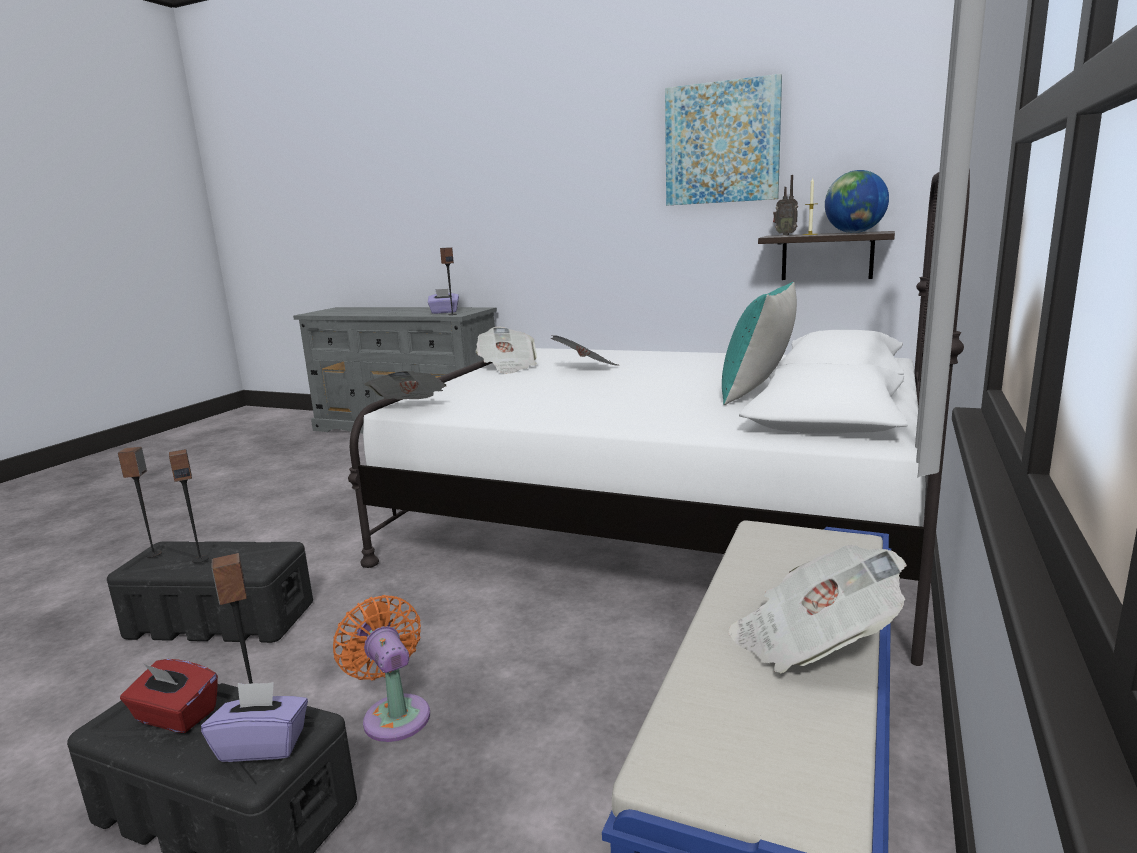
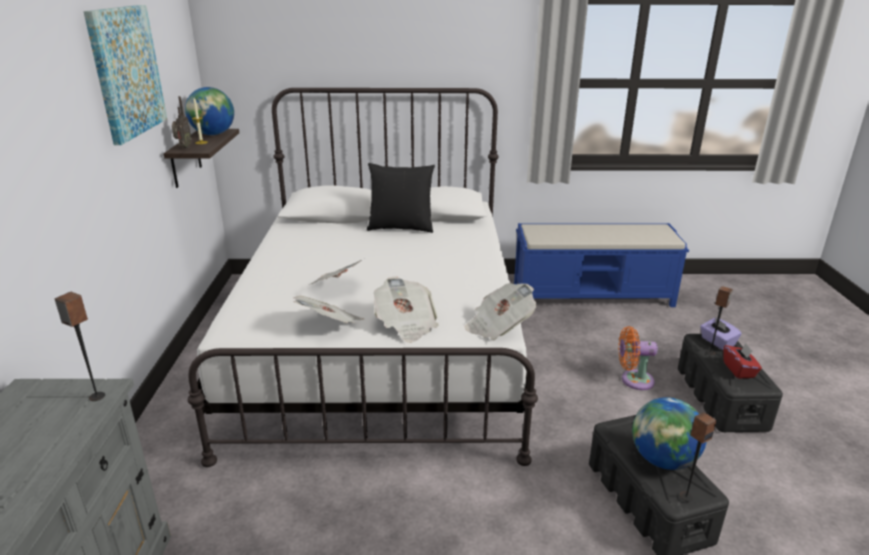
camera: 115 degrees left, 10 degrees up
(200, 559) = (663, 460): speaker -> globe
(394, 714) = (633, 380): orange fan -> orange fan turned 60 degrees clockwise
(444, 312) = (51, 418): purple tissue box -> none
(758, 393) = (401, 227): turquoise pillow -> black pillow
(811, 643) = (603, 229): newspaper -> newspaper (406, 325)

